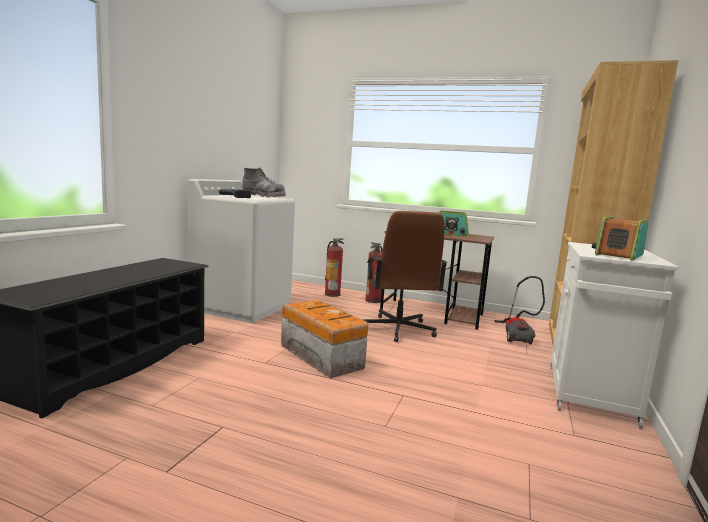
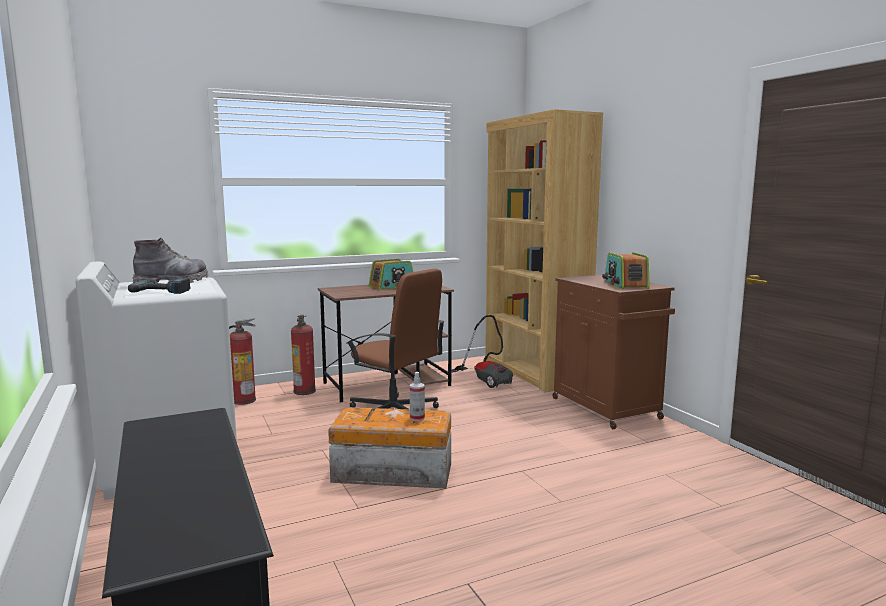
camera: 45 degrees left, 0 degrees up
(337, 318) = (417, 418): none -> spray bottle
(590, 395) = (607, 409): white cabinet -> brown cabinet

